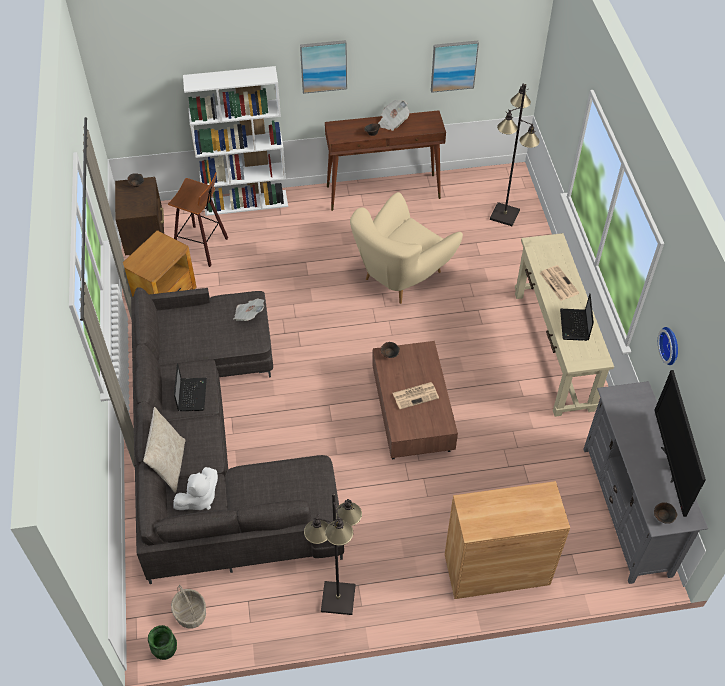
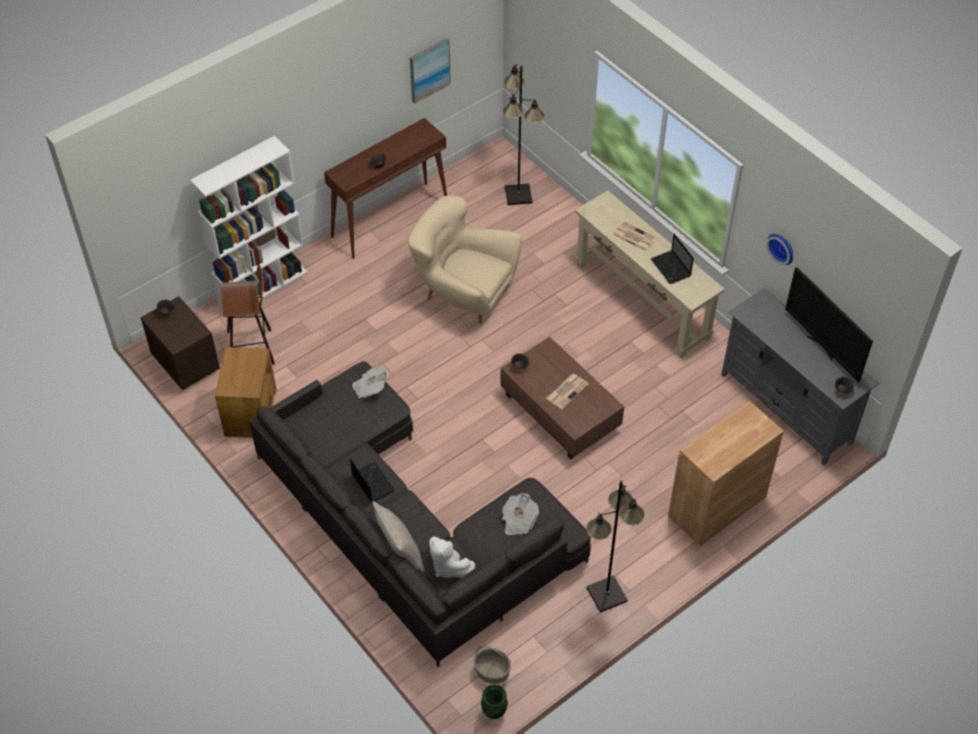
camera: 30 degrees left, 0 degrees up
(199, 499) = (448, 566): white plush toy -> white plush toy turned 120 degrees clockwise
(323, 66) = (315, 117): picture -> none
(392, 122) = (389, 146): newspaper -> newspaper (518, 521)
(401, 276) = (464, 293): beige armchair -> beige armchair turned 105 degrees clockwise

